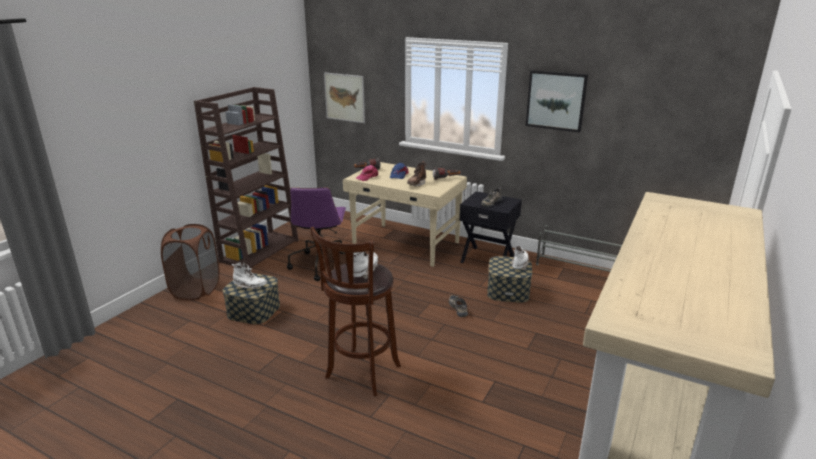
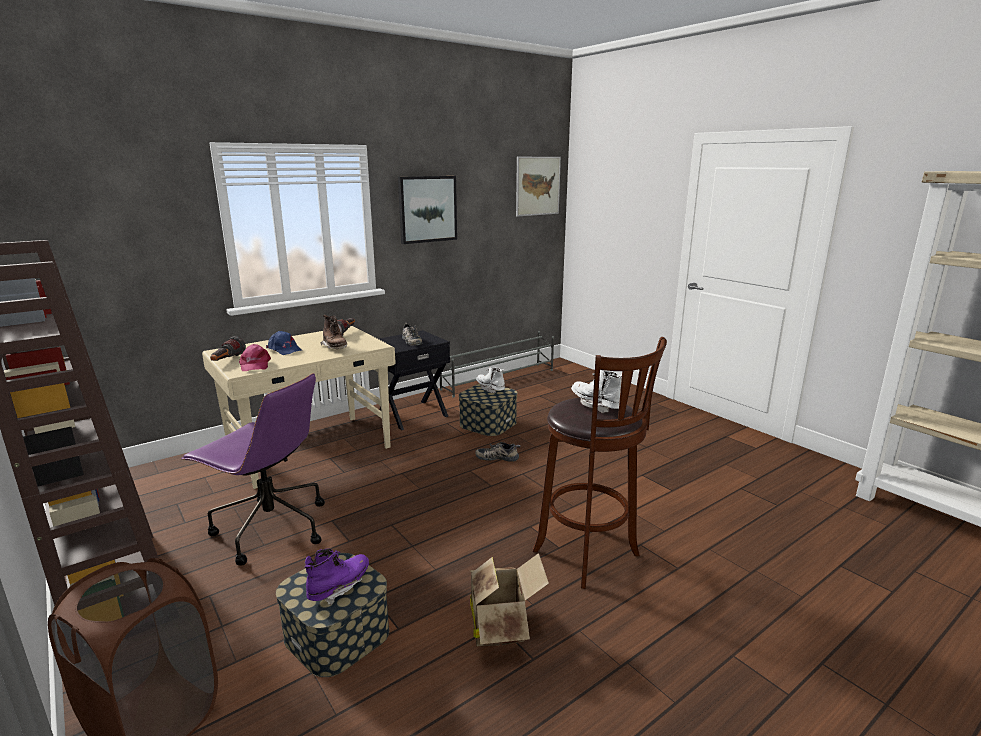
camera: 65 degrees left, 5 degrees down
(250, 286) = (339, 587): white boot -> purple boot
(279, 355) = (502, 626): none -> cardboard box
(344, 97) = (89, 261): picture -> picture (538, 186)

